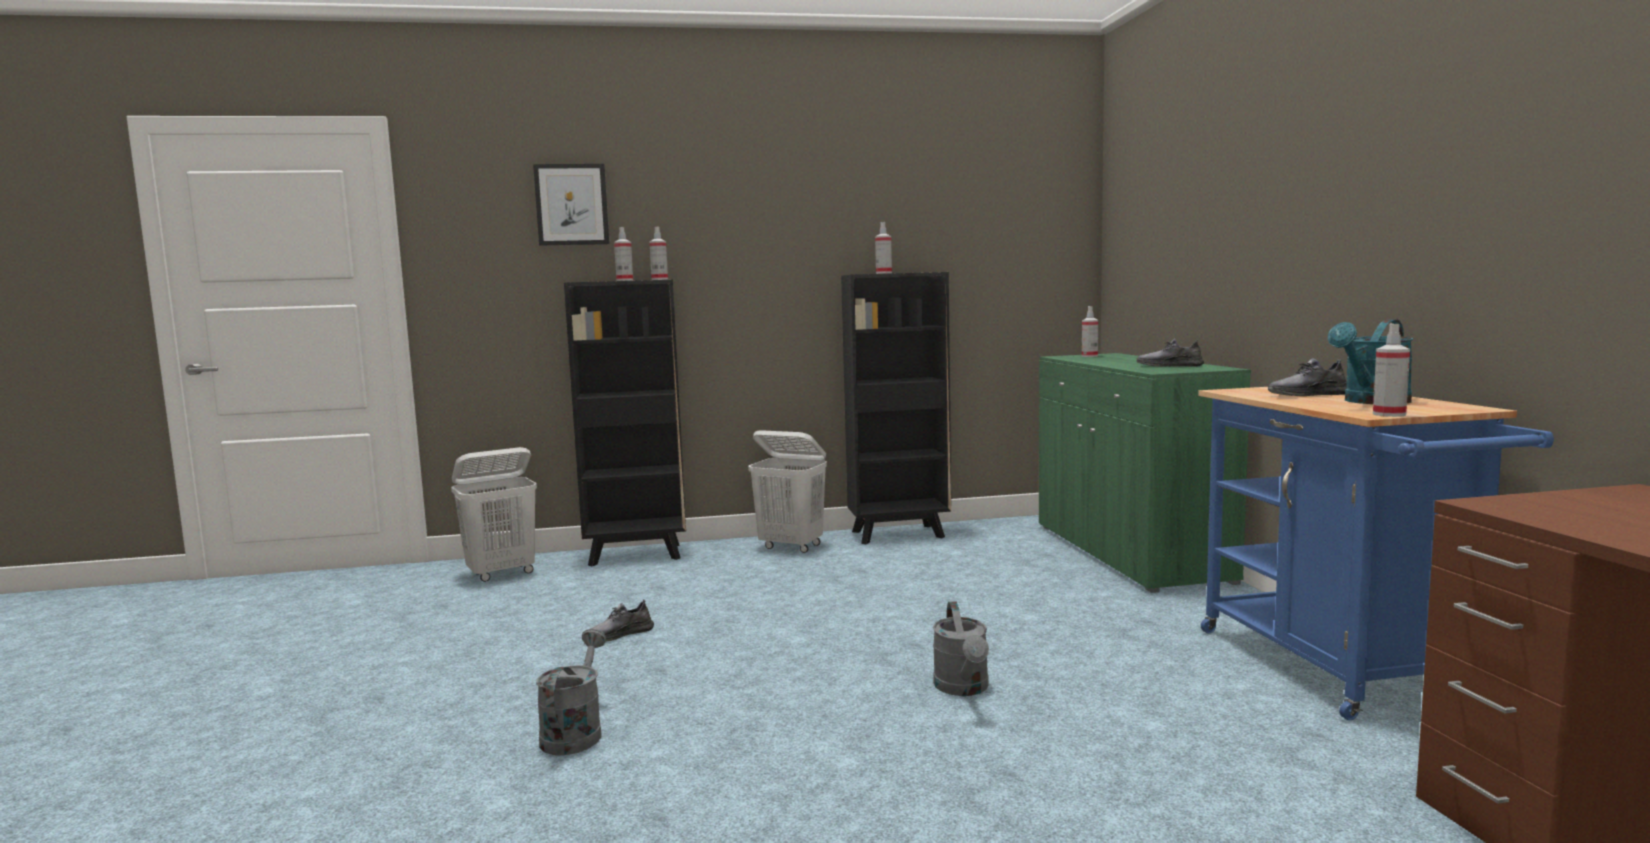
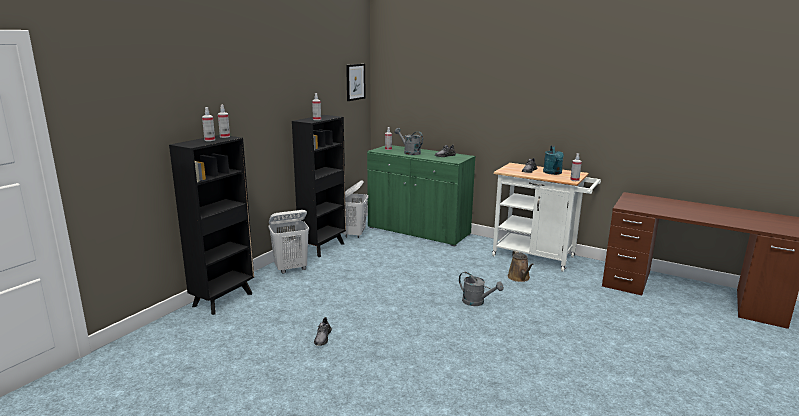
camera: 50 degrees left, 10 degrees up
(502, 574) = (171, 338): white laundry basket -> white laundry basket (354, 234)
(572, 205) = (160, 91): picture -> picture (355, 82)
(575, 732) = (407, 378): grey watering can -> grey watering can (409, 152)
(1176, 688) = (519, 278): none -> brown watering can
(1340, 671) = (539, 257): blue cart -> white cart

